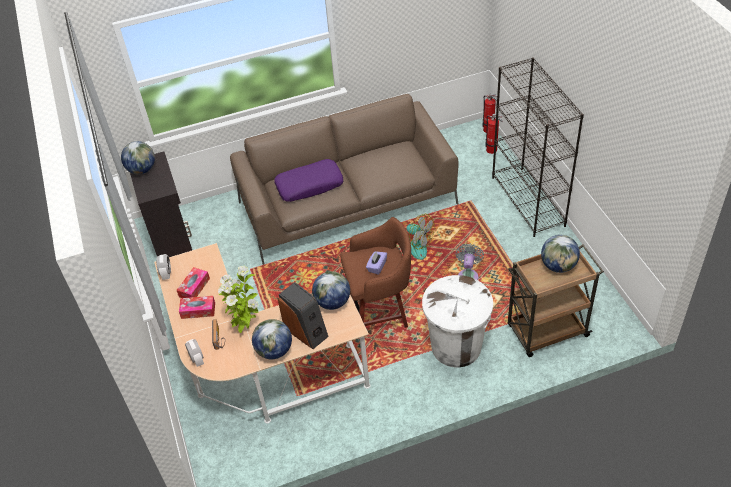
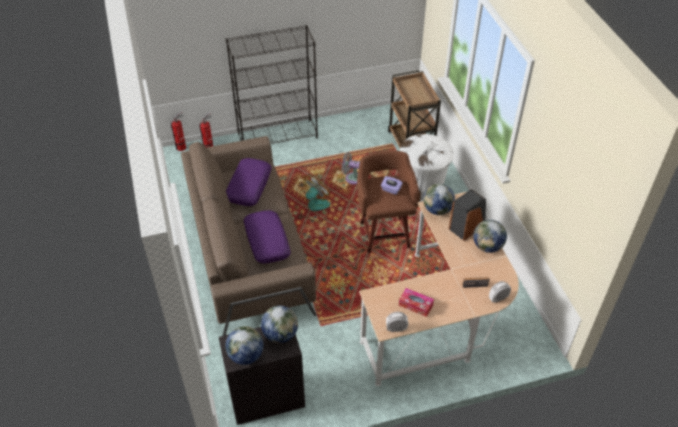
camera: 90 degrees left, 0 degrees up
(198, 310) = (443, 301): tissue box -> none
(245, 326) = (462, 266): potted plant -> none
(386, 162) = (248, 186): none -> purple pillow
(558, 266) = (410, 89): globe -> globe (280, 334)

